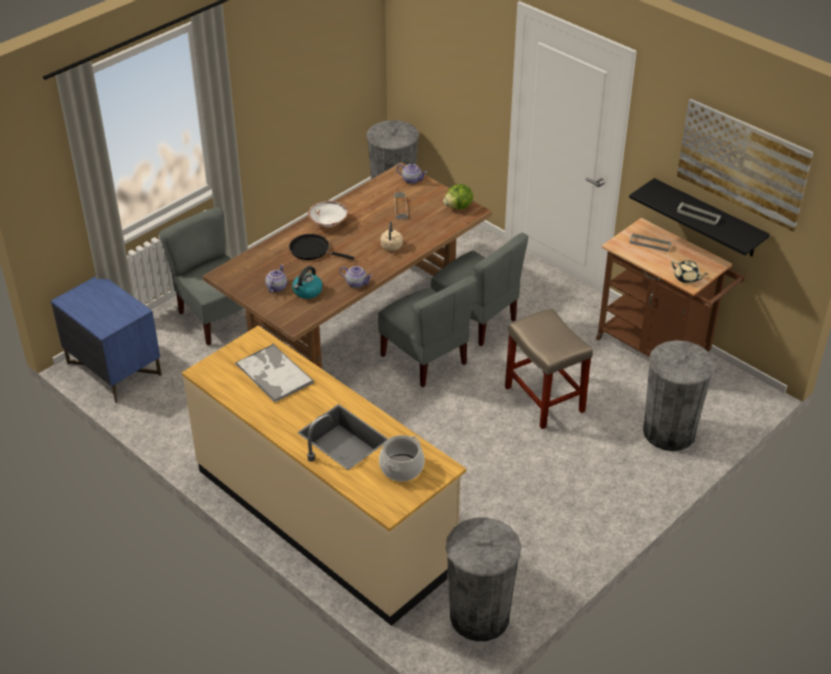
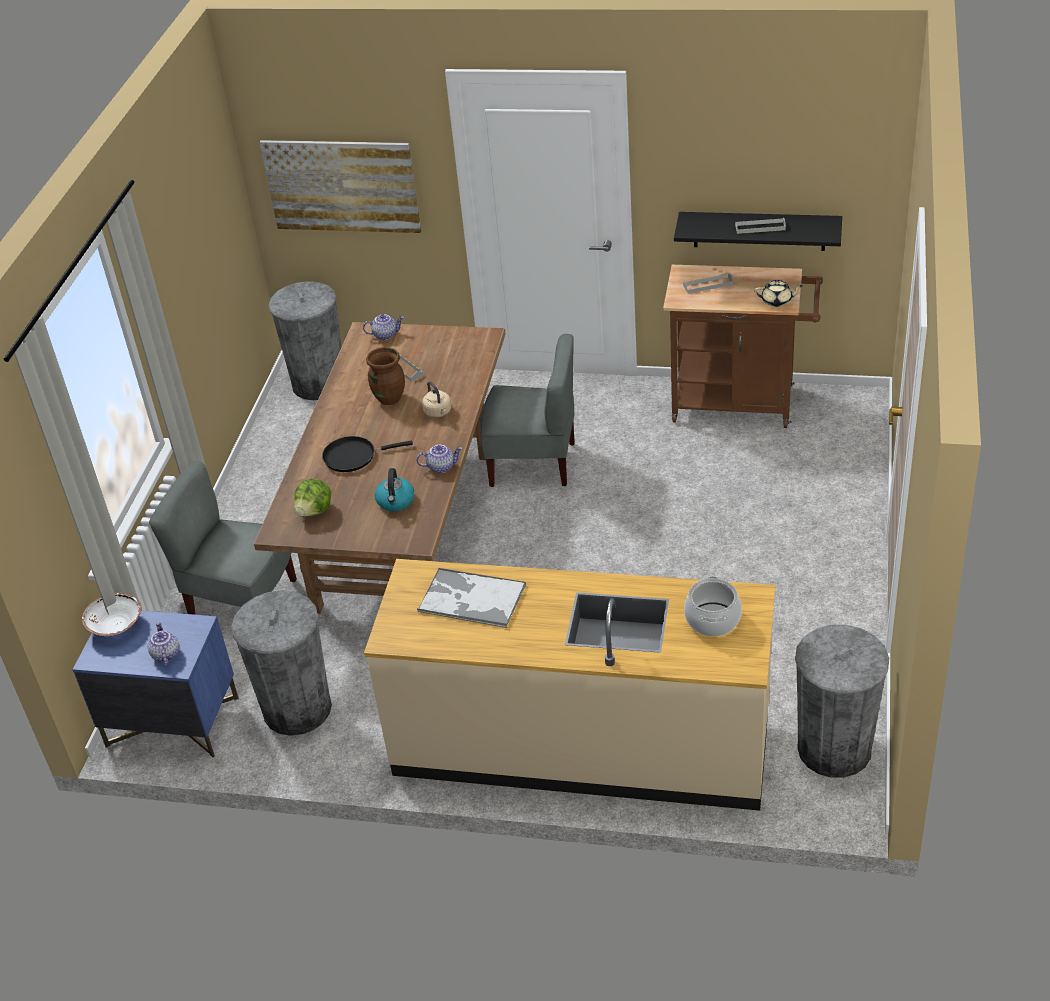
camera: 30 degrees left, 0 degrees up
(276, 287) = (355, 514): teapot -> teapot (165, 654)
(328, 222) = (339, 419): white bowl -> white bowl (115, 626)
(371, 223) = (389, 398): none -> brown vase
(425, 359) = (521, 528): grey chair -> none
(458, 207) = (466, 340): lettuce -> lettuce (315, 511)
(545, 400) = (683, 505): beige stool -> none
(669, 432) = (828, 475): grey trash can -> grey trash can (297, 709)
(742, 163) = (793, 149): picture -> picture (342, 186)

